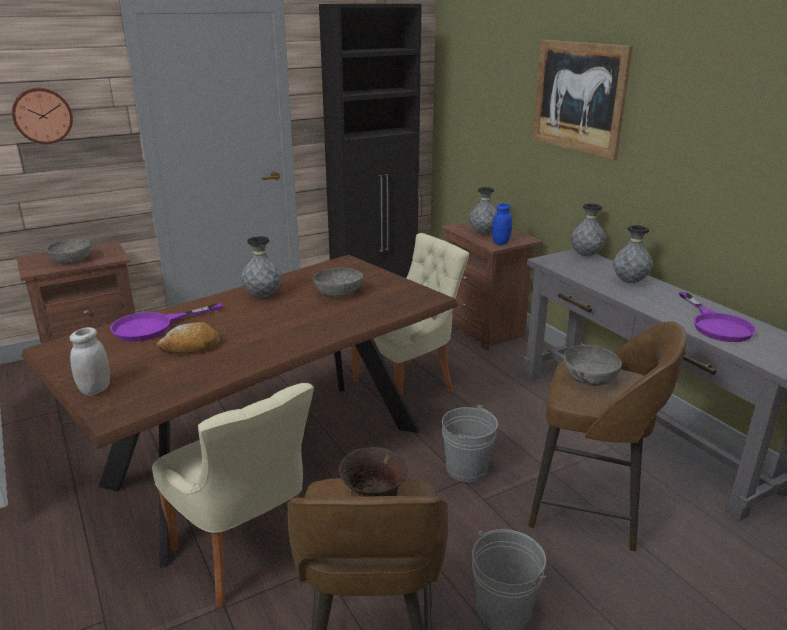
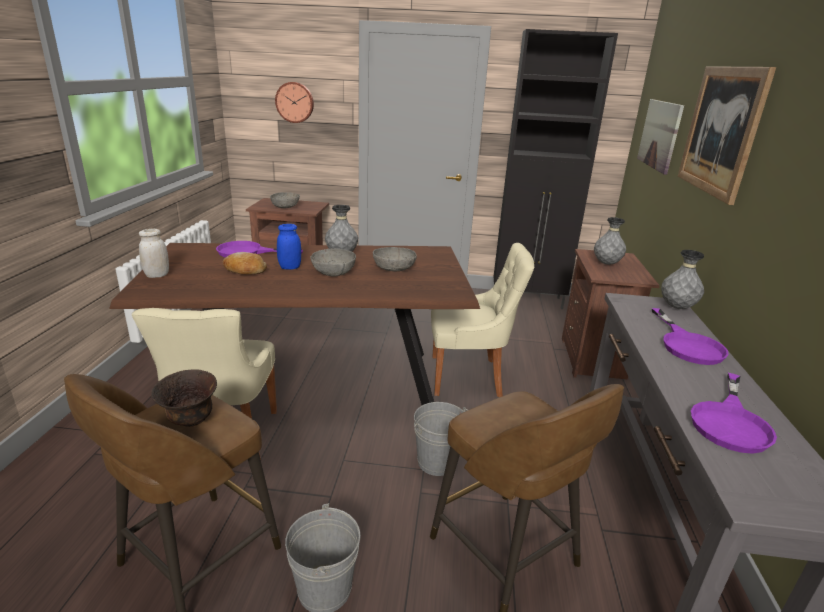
camera: 35 degrees right, 0 degrees up
(485, 101) = (659, 134): none -> picture
(501, 242) = (611, 275): blue jar -> blue jar (290, 267)
(589, 378) = (517, 414): grey bowl -> grey bowl (333, 272)
(630, 282) = (687, 344): grey vase -> purple frying pan

